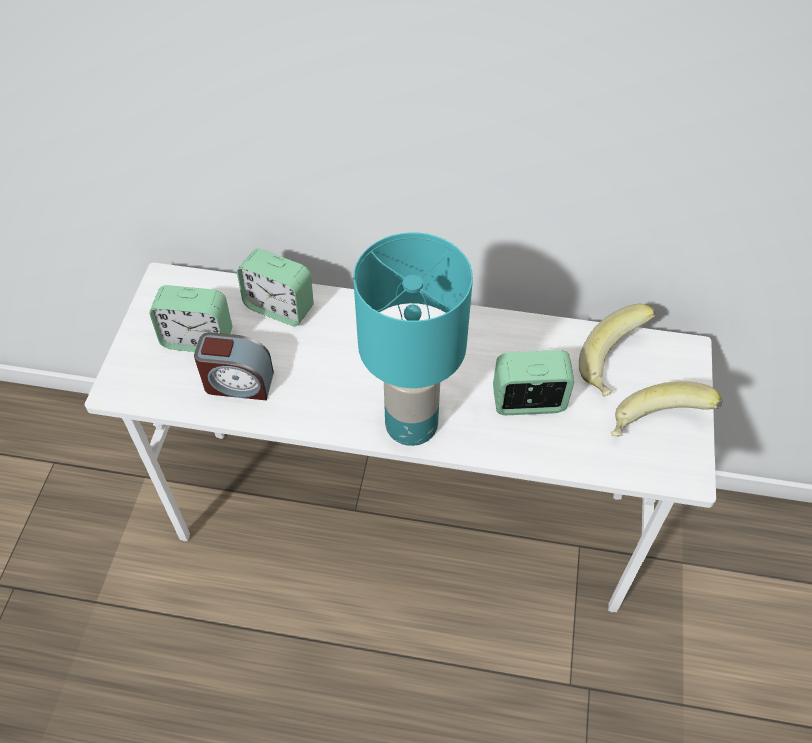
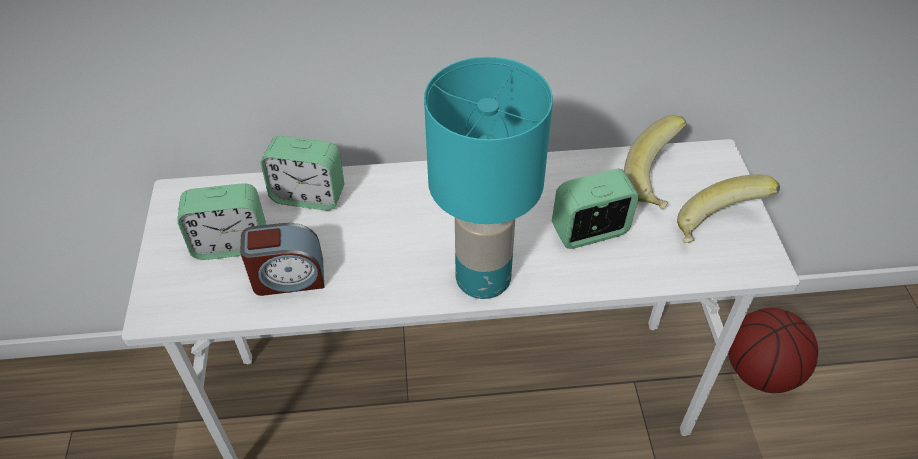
camera: 15 degrees left, 5 degrees down
(713, 569) = (761, 372): none -> basketball

